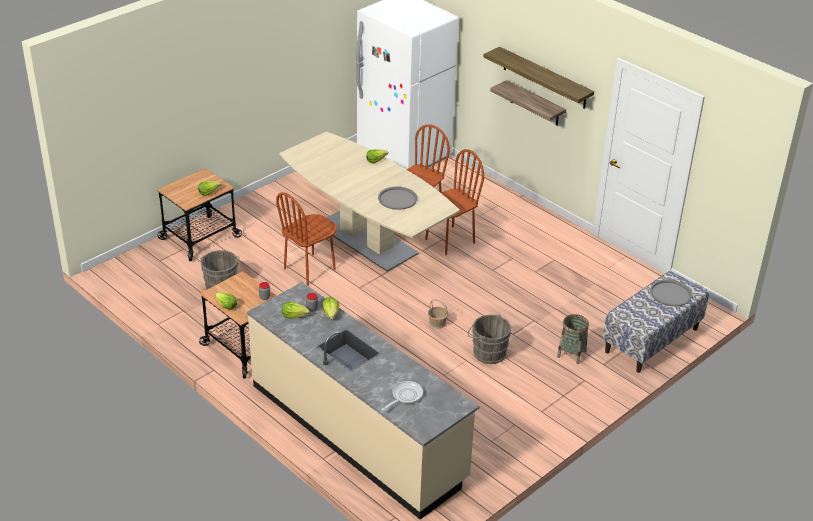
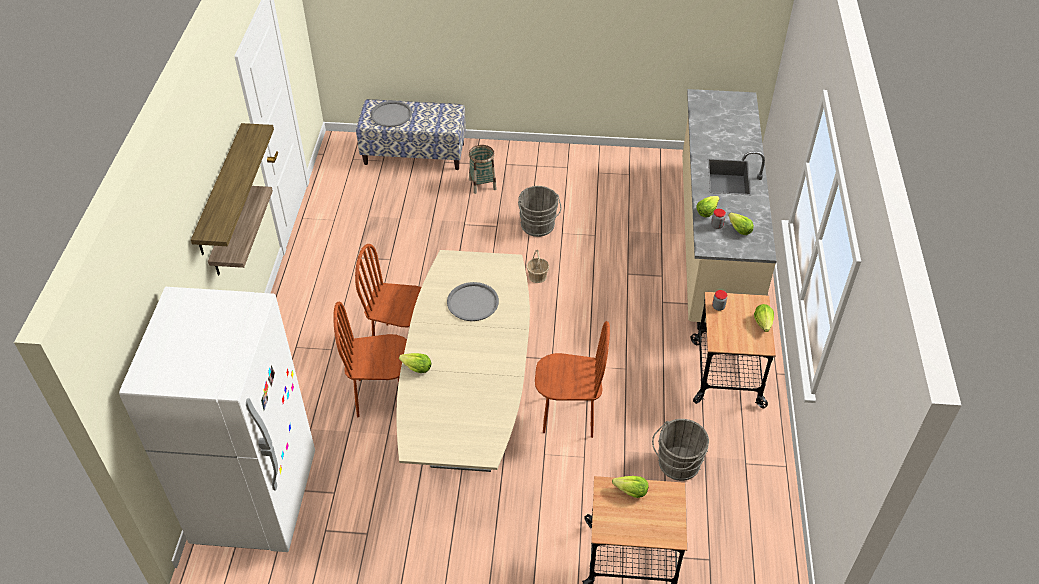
camera: 130 degrees left, 10 degrees up
(405, 396) = (729, 123): frying pan -> none

